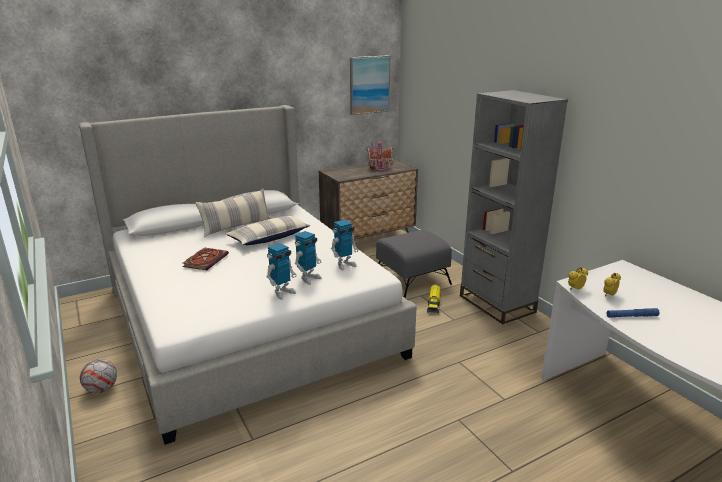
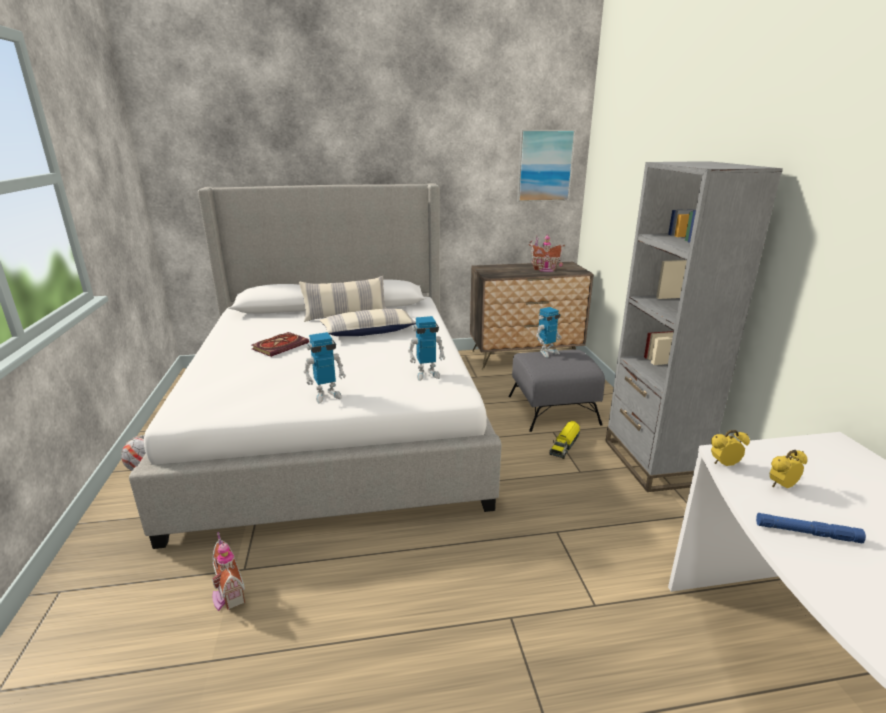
camera: 20 degrees right, 0 degrees up
(254, 459) = (228, 595): none -> toy house
(308, 278) = (370, 384): toy robot -> toy robot (547, 352)

